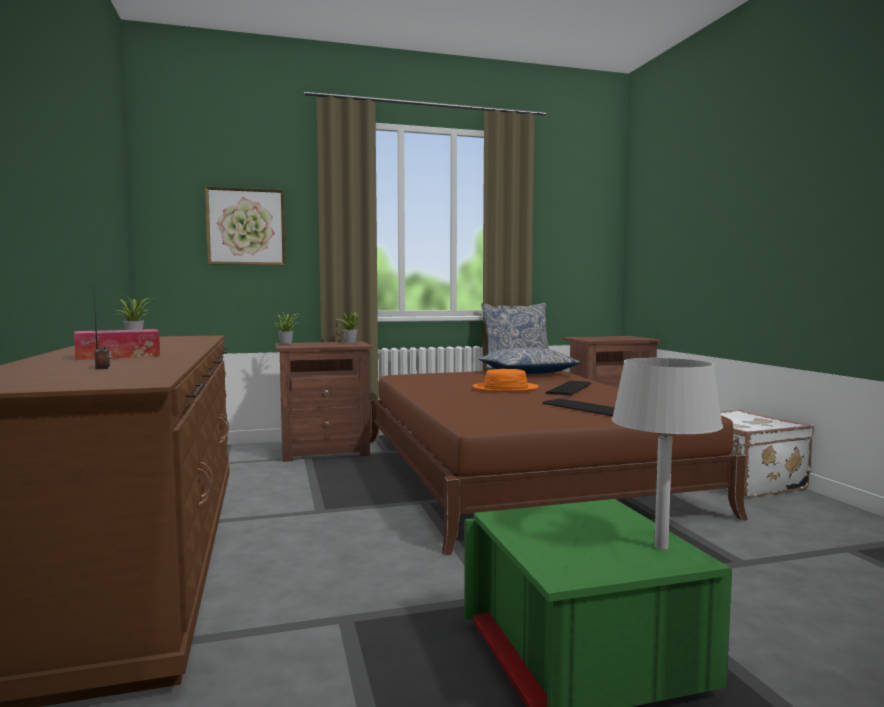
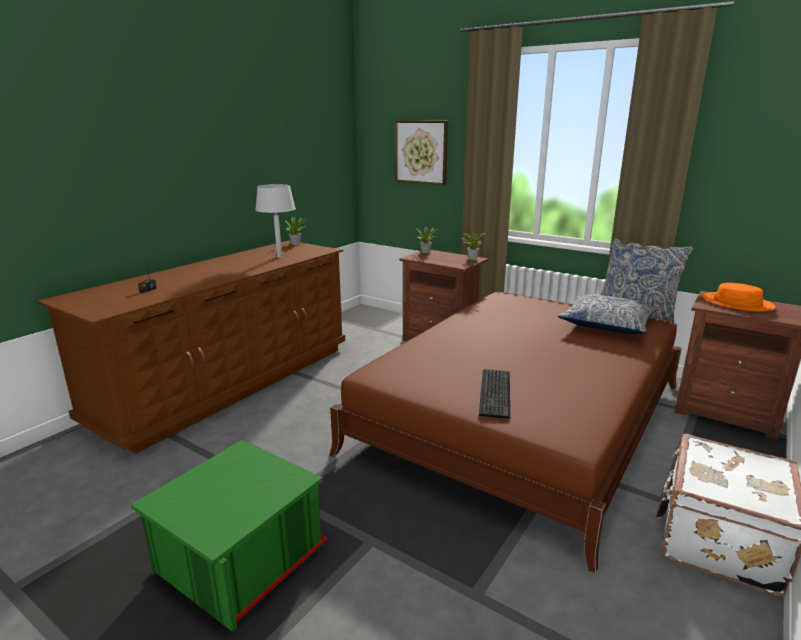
camera: 50 degrees right, 15 degrees up
(118, 356) = (196, 275): tissue box -> none
(505, 388) = (513, 341): orange hat -> orange hat (737, 303)
(567, 388) = (568, 359): keyboard -> none
(661, 547) = (231, 522): grey table lamp -> grey table lamp (279, 257)

